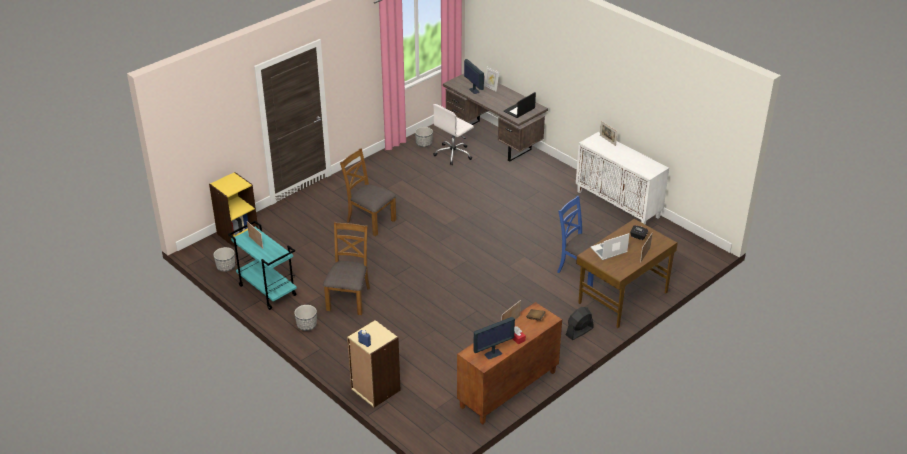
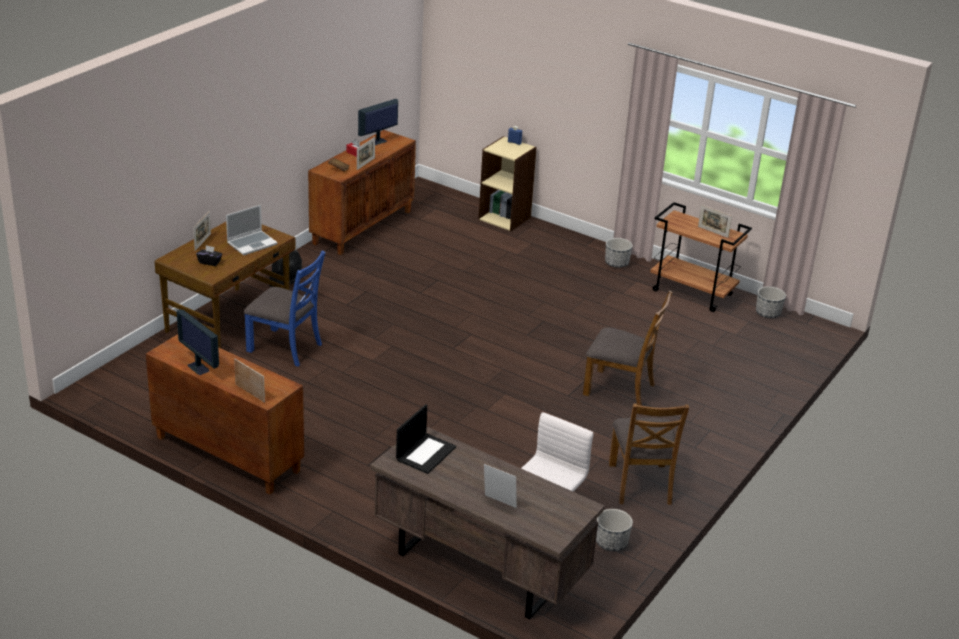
camera: 165 degrees right, 5 degrees down
(237, 233) = (794, 354): yellow bookcase -> none
(266, 290) = (693, 293): turquoise cart -> brown cart
(349, 298) = (585, 292): brown chair -> brown chair (641, 484)
(474, 90) = (532, 493): monitor -> monitor (199, 368)
(618, 204) = (226, 454): white cabinet -> brown cabinet

